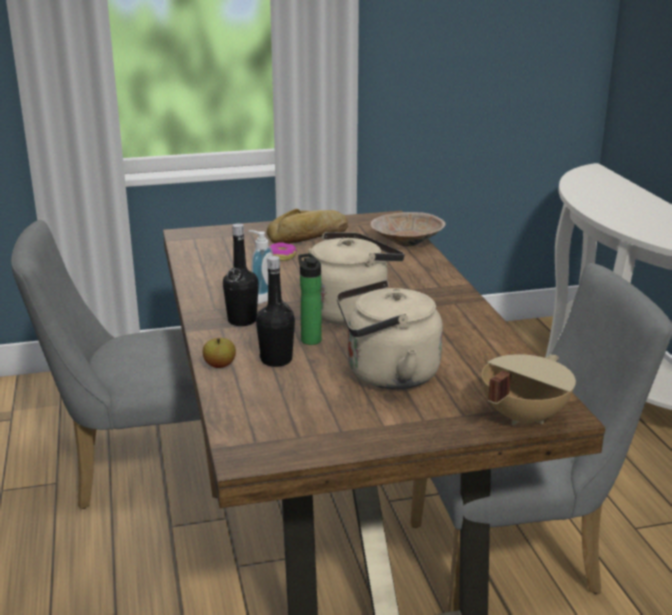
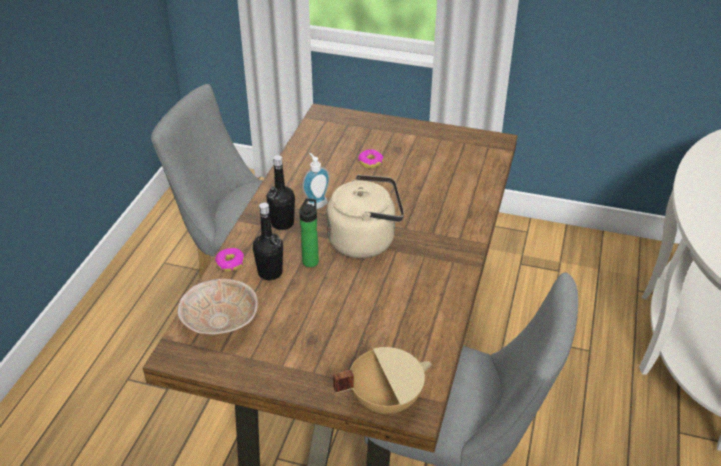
camera: 30 degrees right, 15 degrees up
(220, 365) = (230, 263): apple -> donut
(309, 236) = (413, 144): bread -> none
(386, 375) = (329, 318): beige kettle -> none
(405, 243) = (481, 177): beige bowl -> beige bowl (220, 320)

